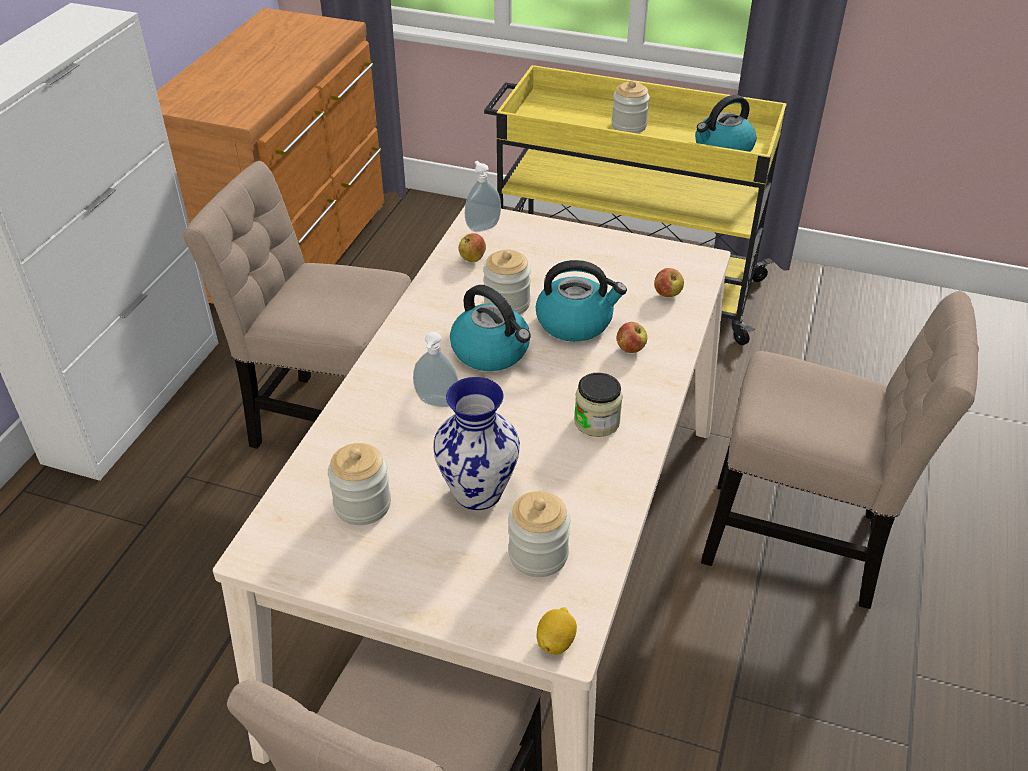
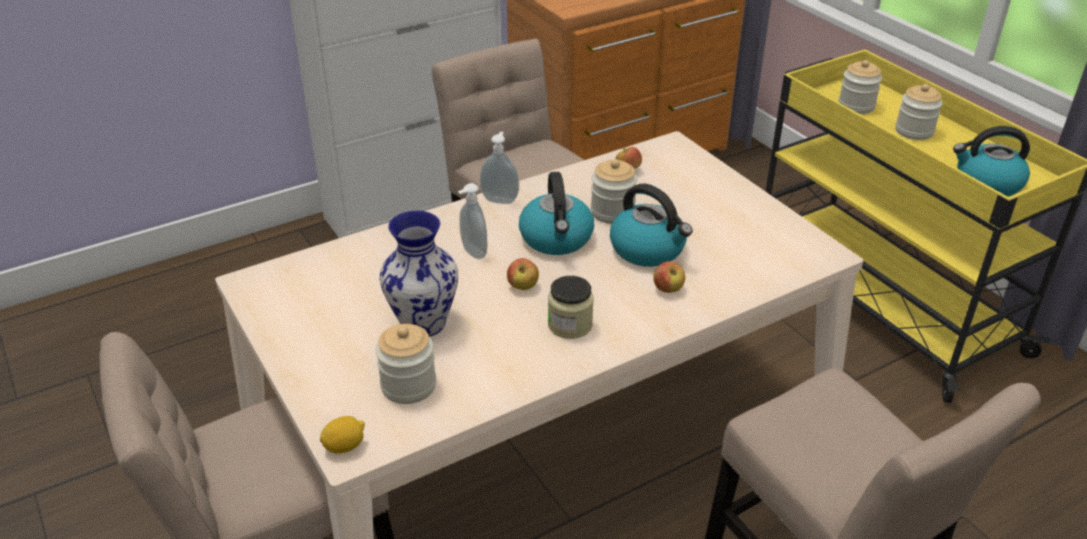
camera: 40 degrees right, 5 degrees down
(362, 504) = (343, 289): jar -> jar (856, 106)
(482, 227) = (665, 152): soap dispenser -> soap dispenser (500, 199)
(667, 294) = (756, 265): apple -> apple (523, 286)

